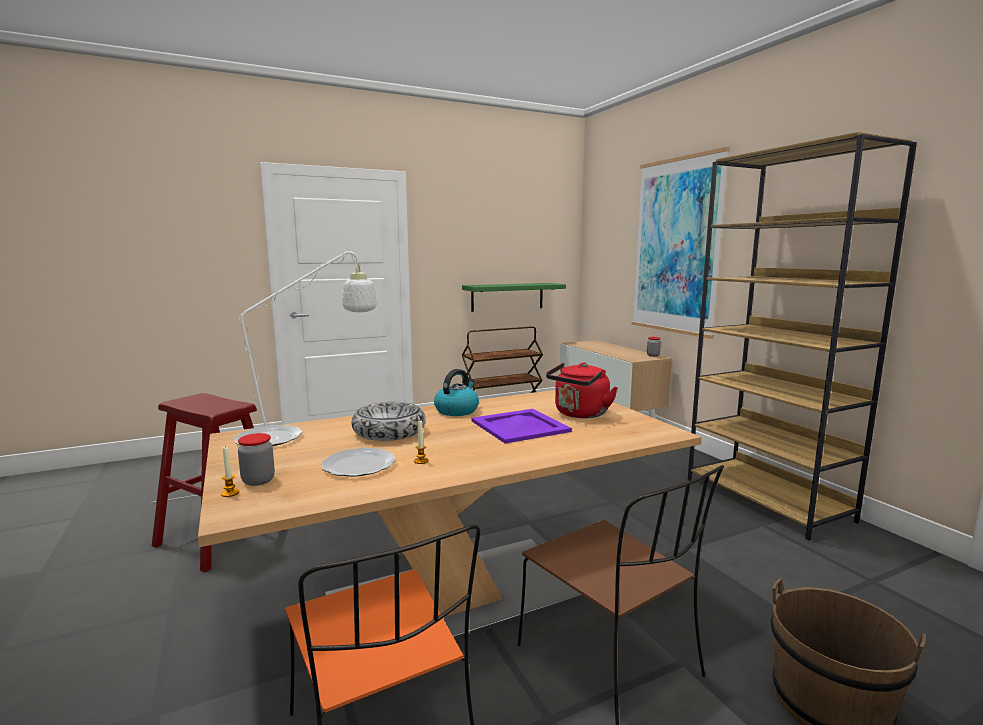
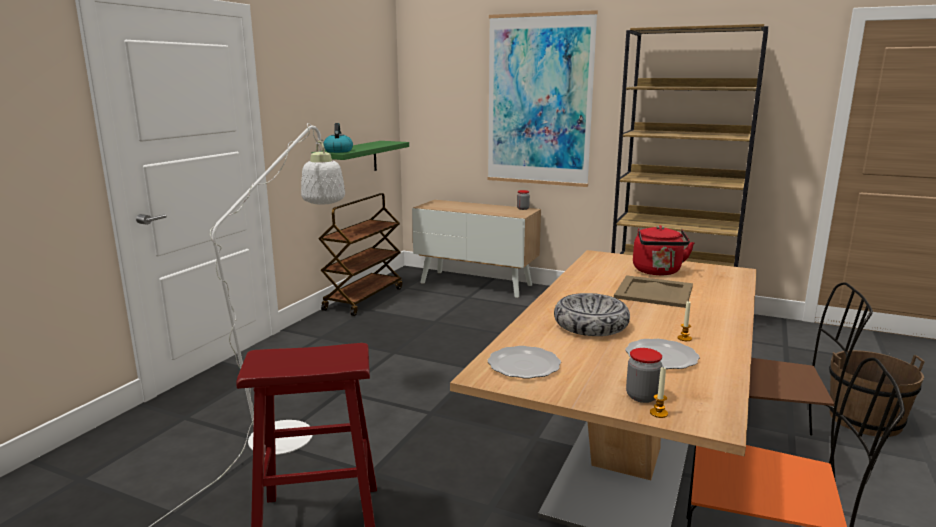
camera: 40 degrees left, 5 degrees up
(457, 410) = (575, 292): kettle -> kettle (338, 151)
(519, 426) = (654, 292): purple tray -> beige tray

